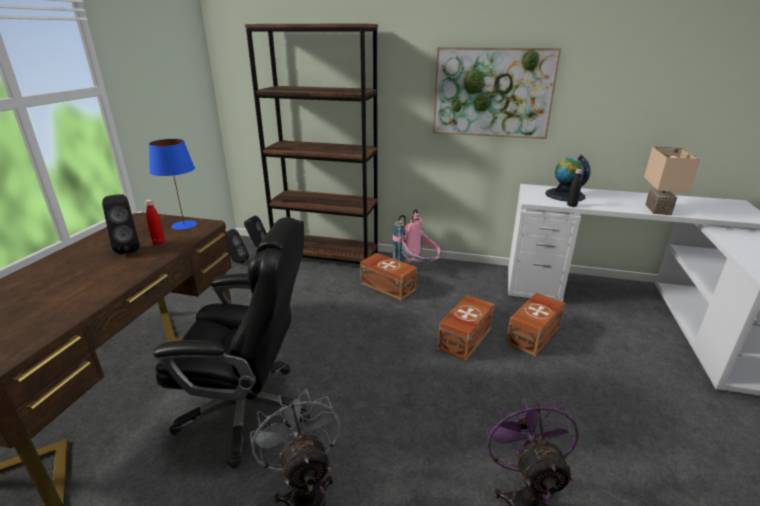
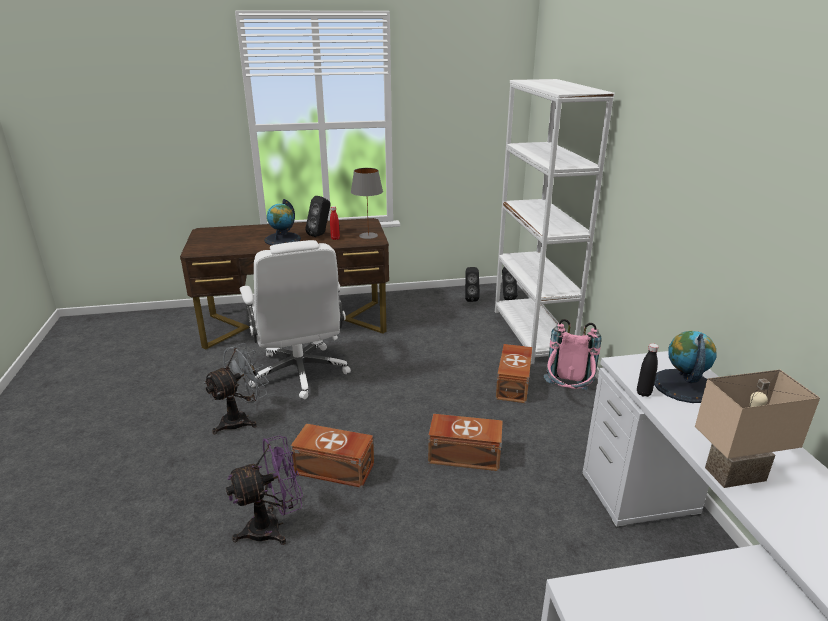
camera: 65 degrees right, 0 degrees up
(94, 275) = (282, 239): none -> globe
(184, 225) = (368, 235): blue table lamp -> grey table lamp
(249, 410) = (300, 373): black office chair -> white office chair
(326, 255) = (532, 334): brown bookcase -> white bookcase
(492, 93) = (689, 208): picture -> none
(534, 335) = (515, 508): brown storage box -> brown storage box (335, 469)

